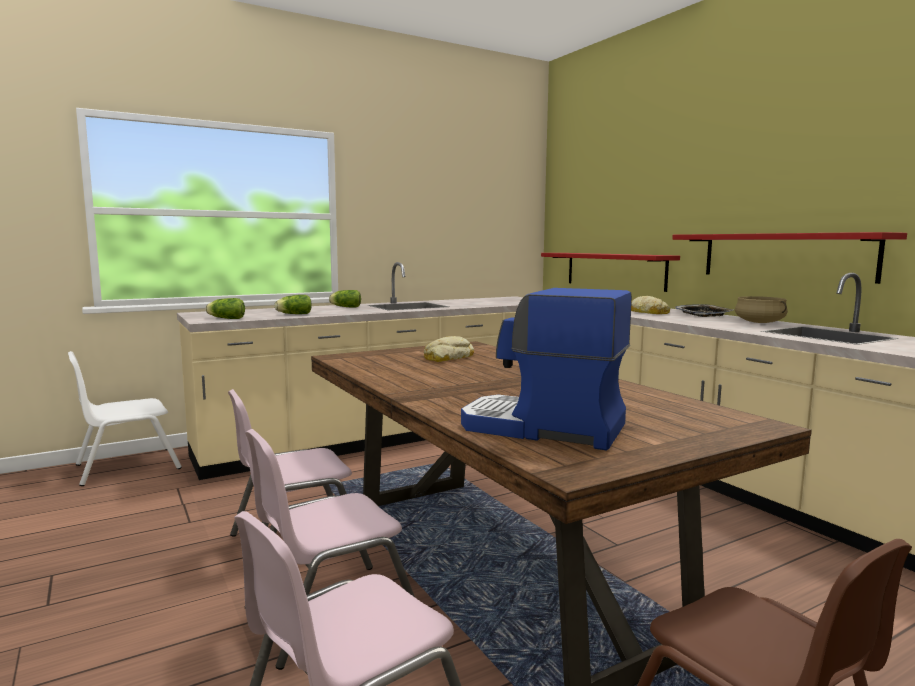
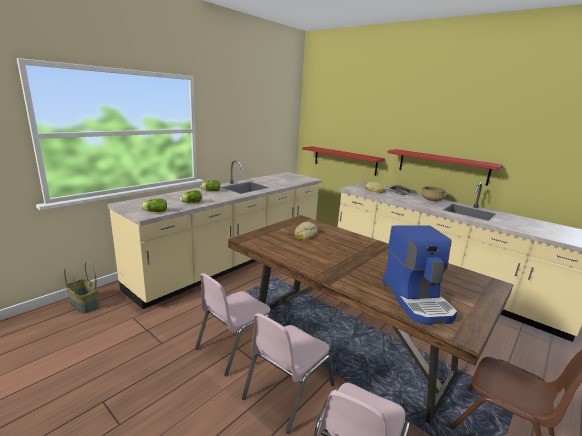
camera: 20 degrees left, 10 degrees up
(127, 466) = (84, 304): white chair -> basket
(542, 428) = (417, 300): coffee machine -> coffee machine turned 105 degrees counterclockwise

